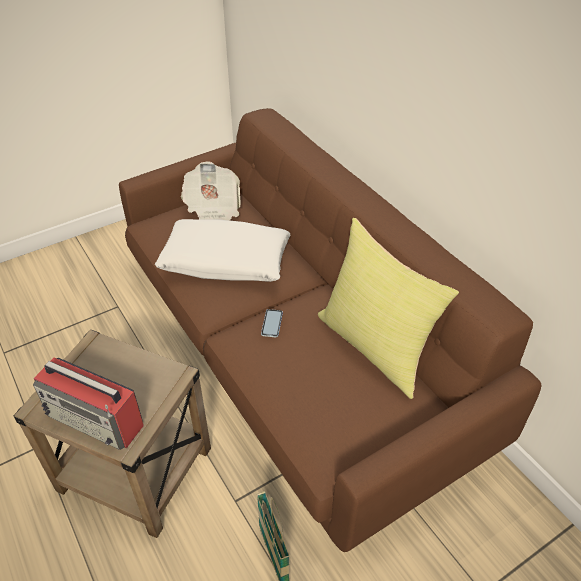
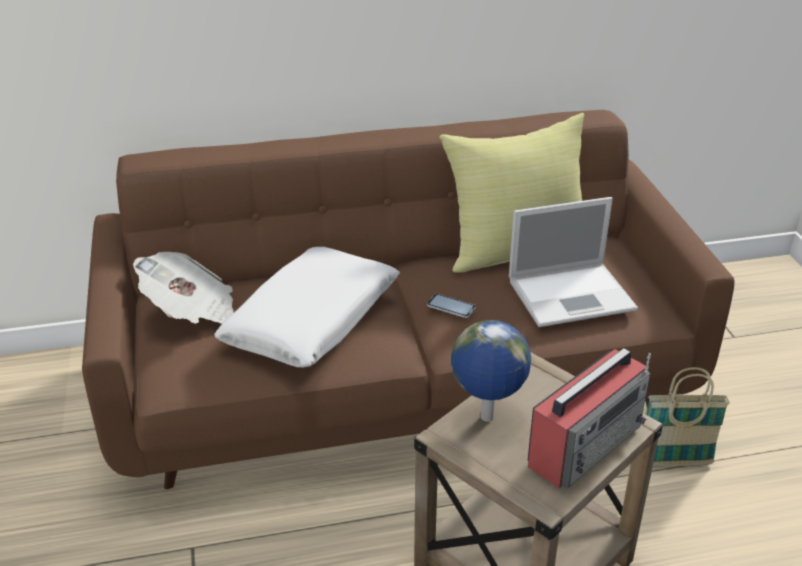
camera: 70 degrees left, 10 degrees down
(114, 360) = (486, 418): none -> globe
(321, 393) = (573, 294): none -> laptop

